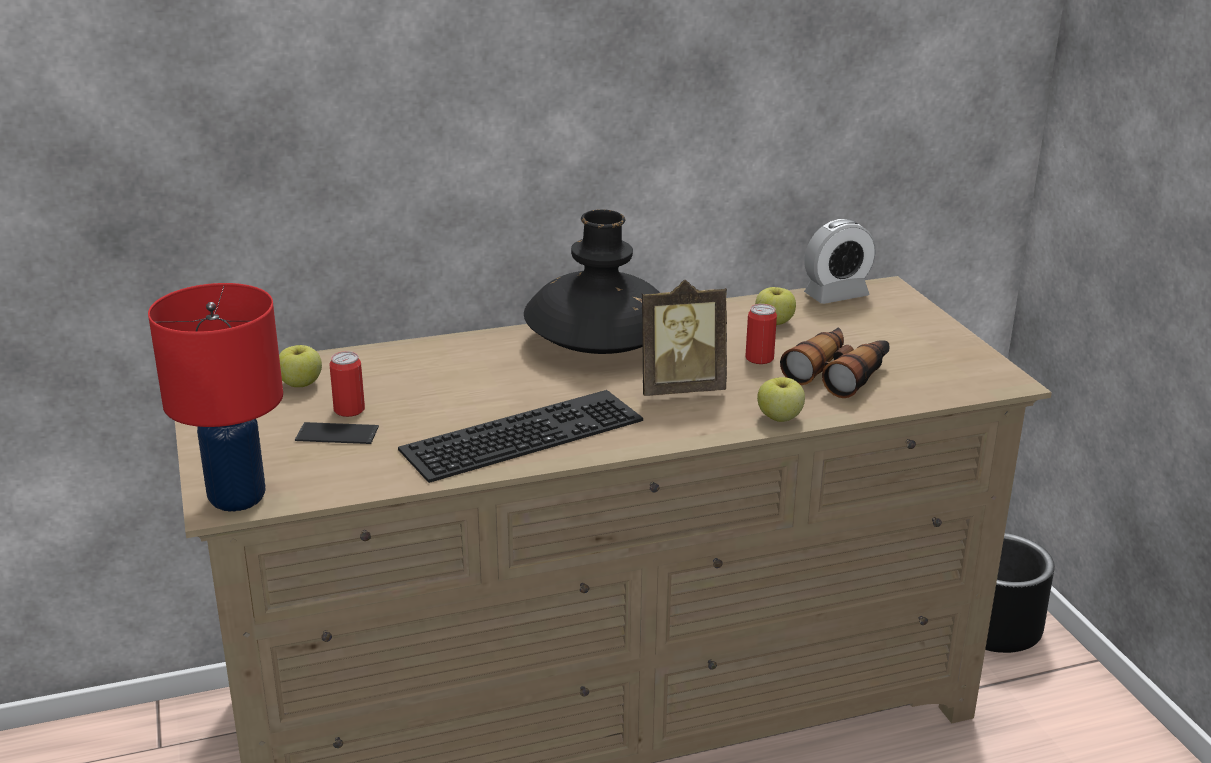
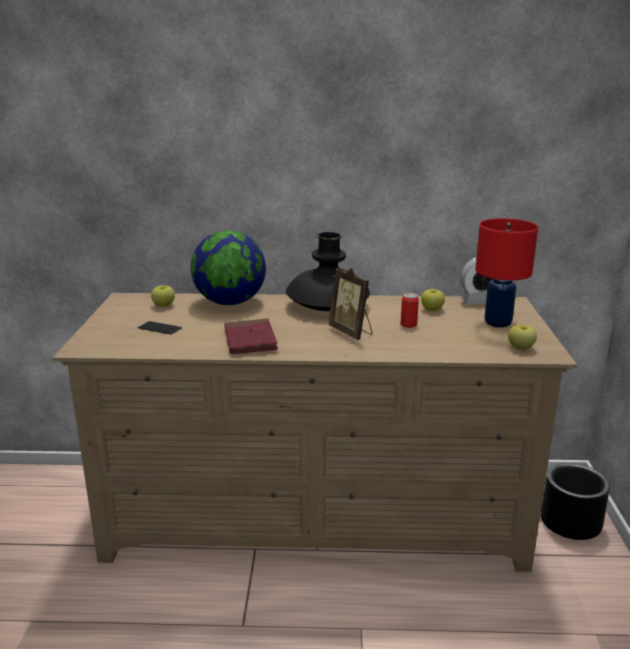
camera: 20 degrees right, 5 degrees down
(240, 497) = (90, 347): red table lamp -> red table lamp (499, 323)
(349, 410) = (175, 319): can -> none
(421, 359) = (230, 303): none -> globe
(523, 432) = (250, 340): keyboard -> red book
(680, 388) = (351, 332): picture frame -> picture frame turned 45 degrees clockwise
(779, 418) = (395, 353): apple -> apple (520, 348)
(839, 373) = (449, 337): binoculars -> none

